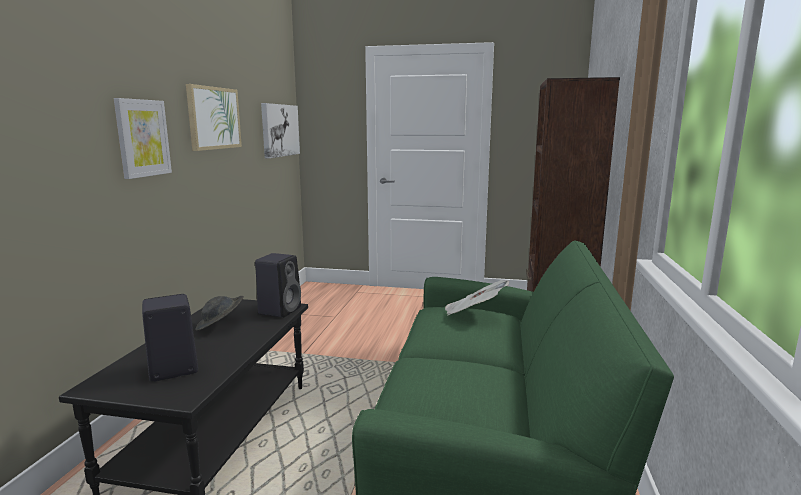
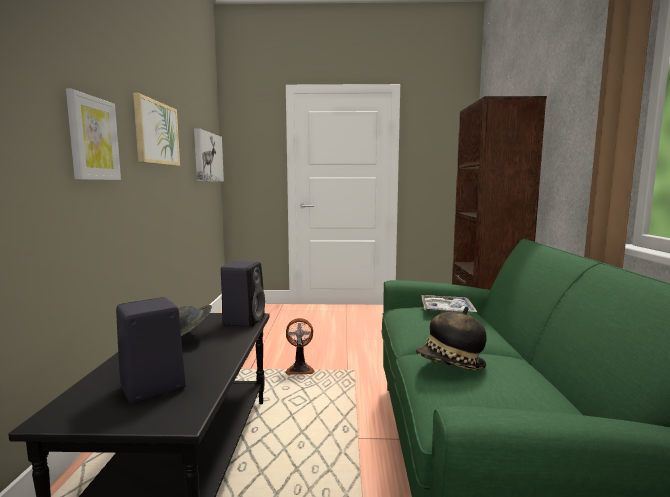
camera: 10 degrees left, 5 degrees down
(350, 358) = (300, 369): none -> fan
(426, 371) = (450, 364): none -> hat
(473, 313) = (446, 310): newspaper -> tray

